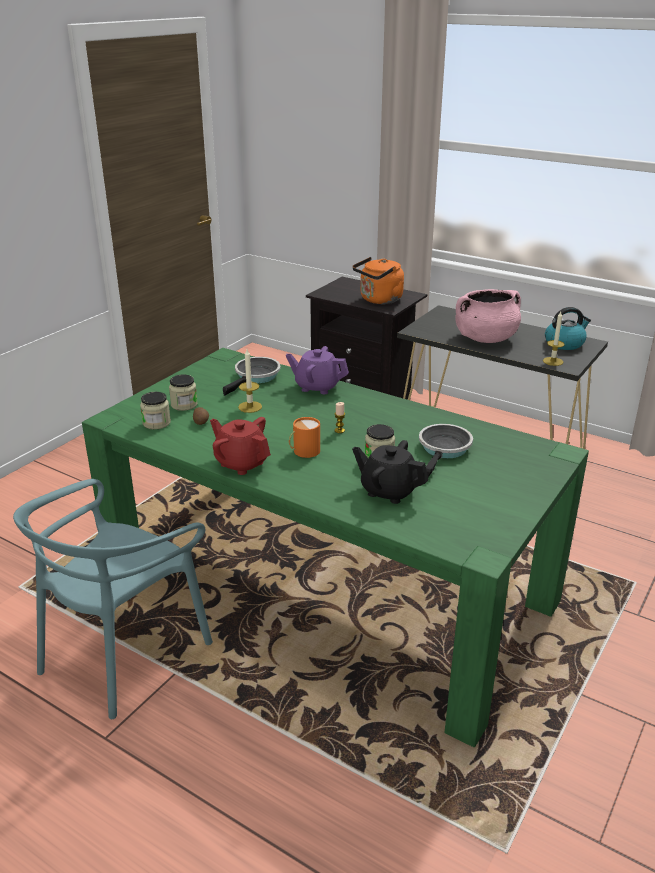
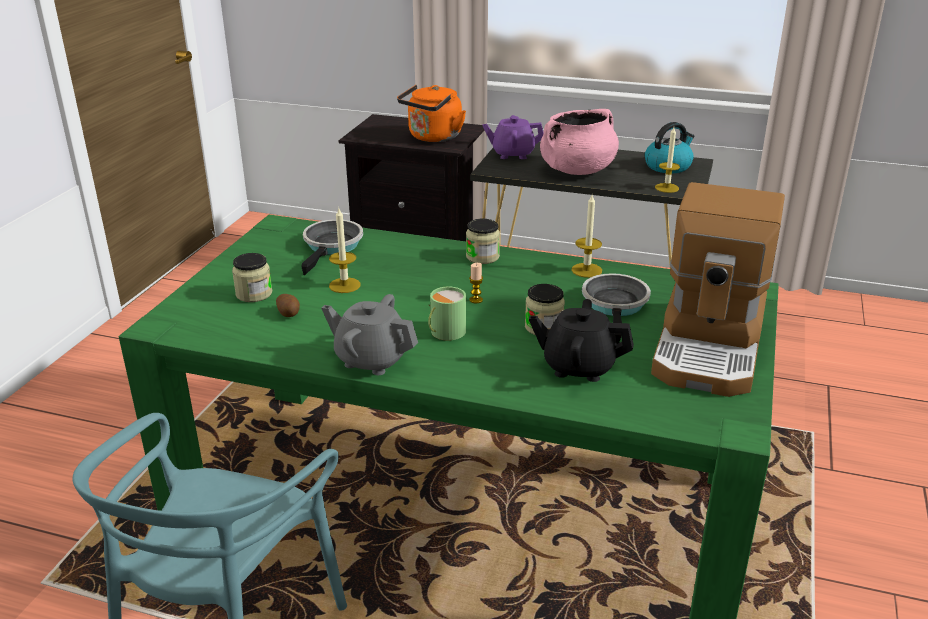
camera: 15 degrees left, 0 degrees up
(156, 423) = (228, 323): jar -> jar (482, 257)
(241, 463) = (371, 359): red teapot -> grey teapot
(303, 451) = (444, 332): orange mug -> green mug
(317, 387) = (418, 249): purple teapot -> purple teapot (512, 154)
(437, 419) = (586, 270): none -> candle
(501, 491) = (711, 347): none -> coffee machine

